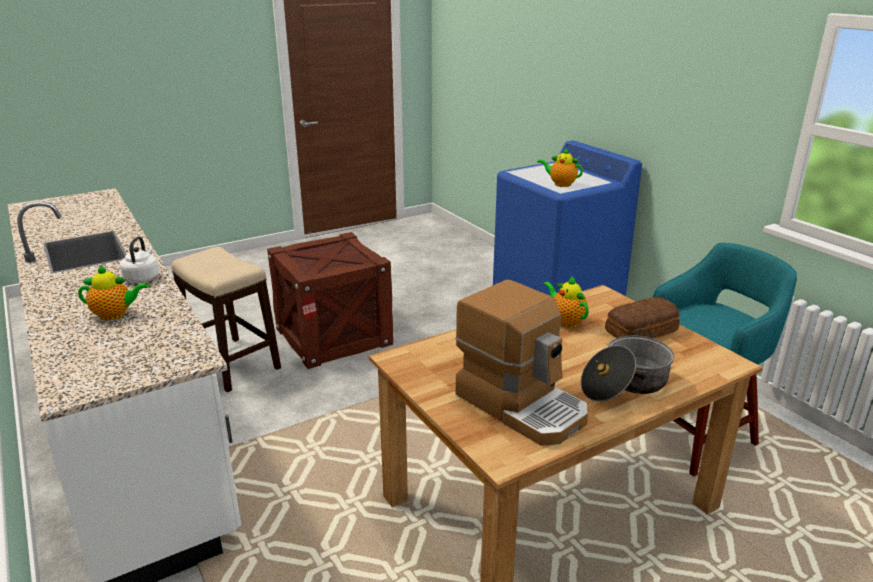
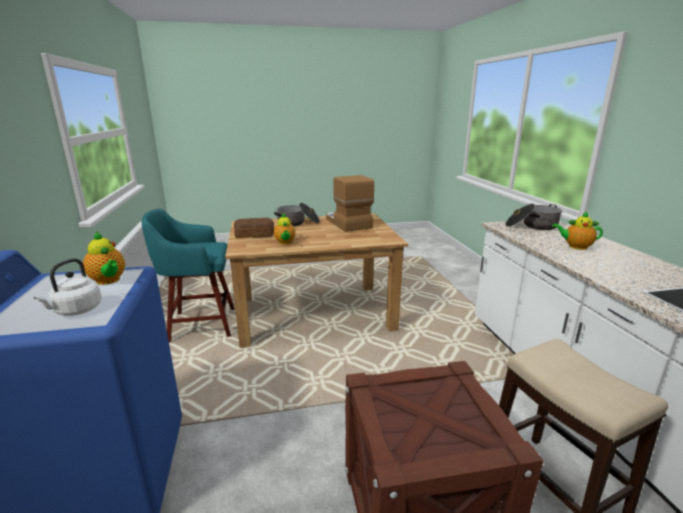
camera: 160 degrees left, 5 degrees down
(130, 365) = (532, 226): none -> cooking pot
(142, 277) = (593, 269): white kettle -> white kettle (76, 311)

